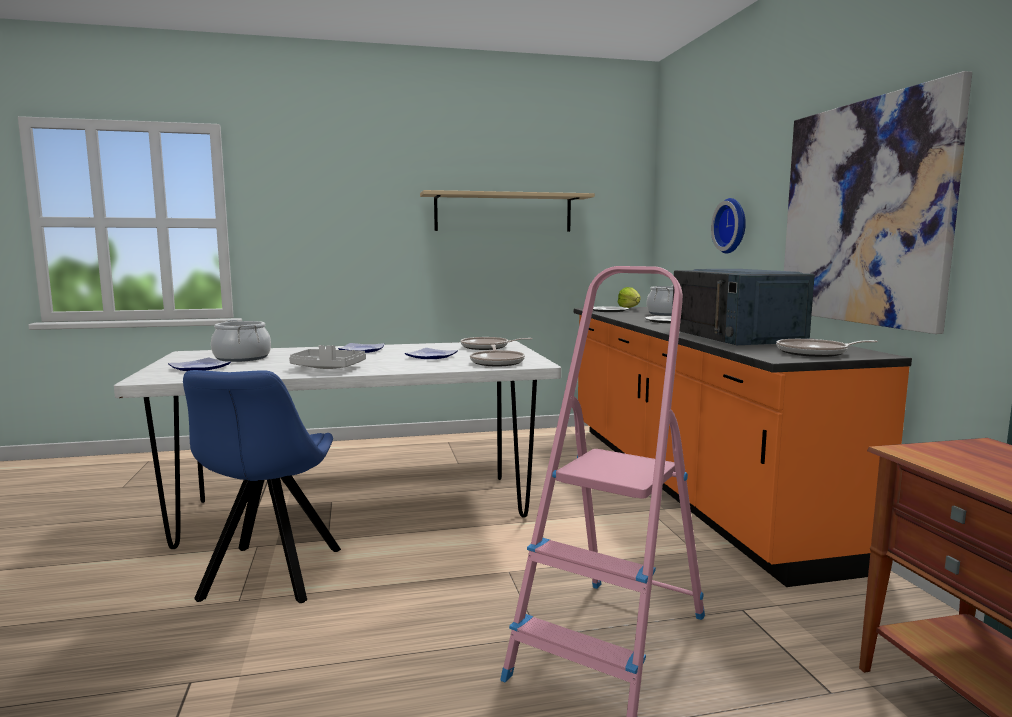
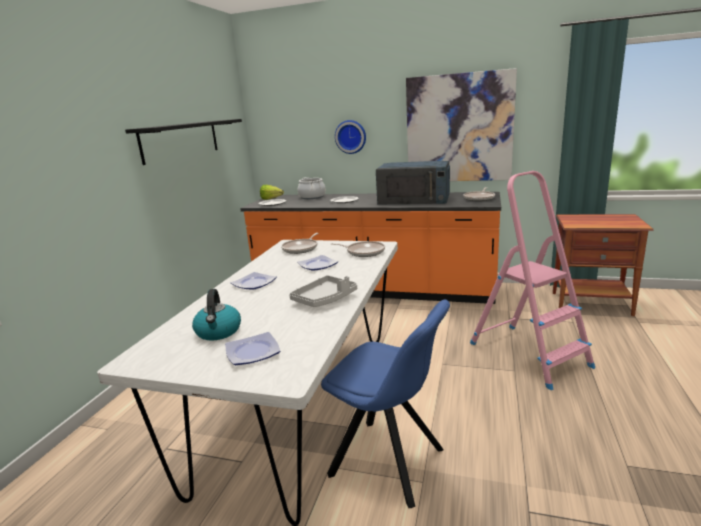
camera: 60 degrees left, 10 degrees up
(242, 358) = (219, 332): cooking pot -> kettle
(503, 212) = (181, 140): beige shelf -> black shelf

